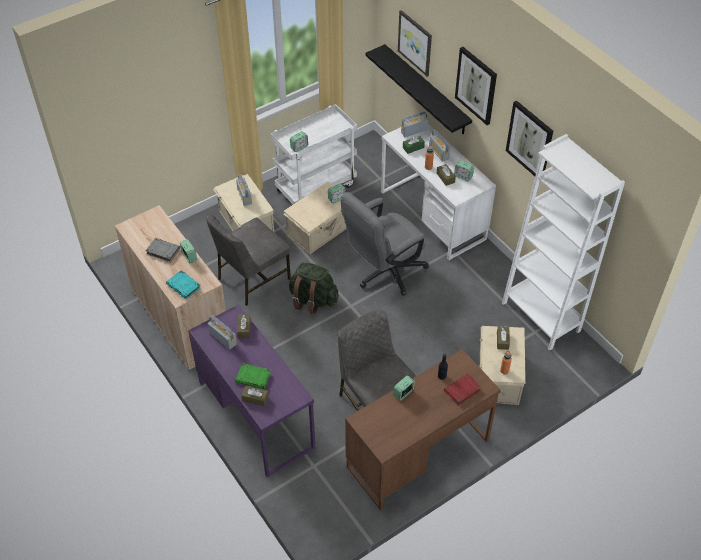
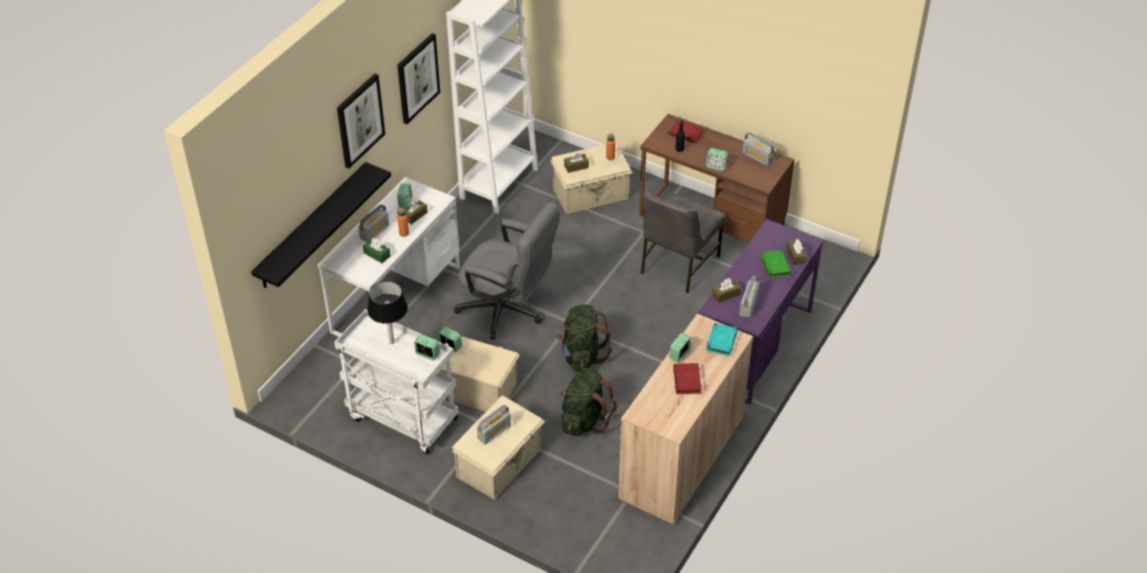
camera: 115 degrees left, 5 degrees down
(162, 251) = (687, 381): grey book -> red book
(252, 278) = (584, 419): grey chair -> green backpack
(322, 134) = (391, 342): none -> black table lamp
(414, 131) = (347, 262): radio -> radio (757, 157)
(415, 42) = (286, 199): picture -> none

